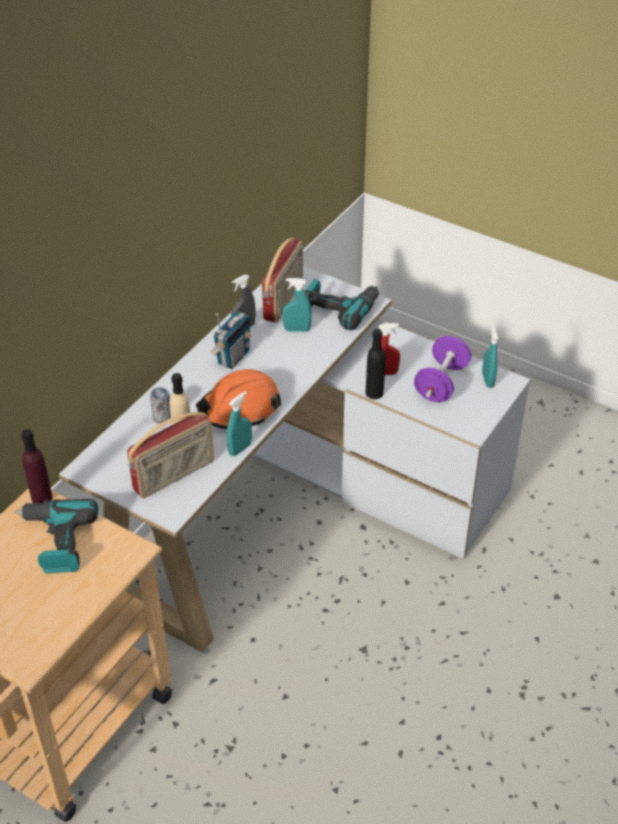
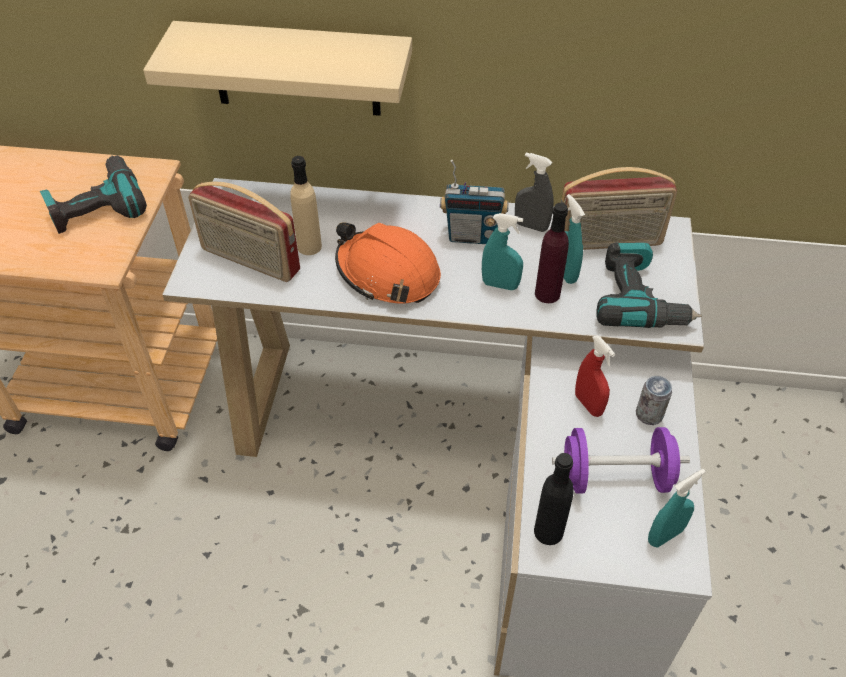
camera: 65 degrees right, 5 degrees up
(42, 498) = (154, 172): purple bottle -> purple bottle (547, 294)
(92, 340) = (296, 69): none -> beige shelf
(162, 418) = (336, 217): can -> can (649, 415)
(240, 449) = (320, 298): turquoise spray bottle -> turquoise spray bottle (500, 285)
(374, 393) = (542, 406): black bottle -> black bottle (548, 531)

